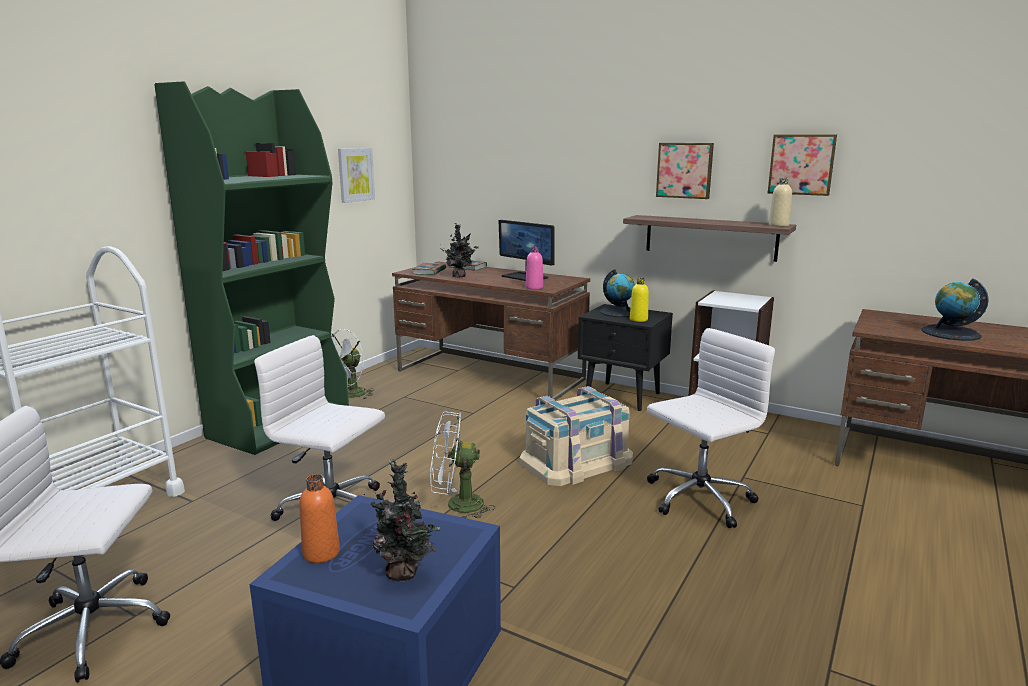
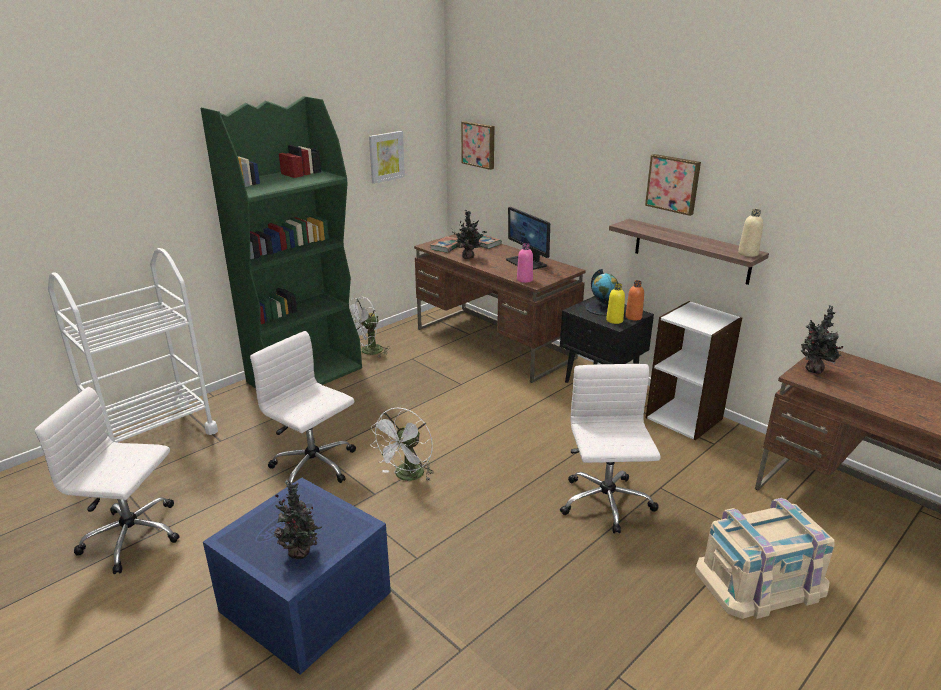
camera: 15 degrees right, 10 degrees up
(321, 553) = (256, 525): orange bottle -> orange bottle (633, 317)
(456, 505) = (407, 476): white fan -> white fan turned 75 degrees counterclockwise
(576, 461) = (523, 448): beige storage box -> beige storage box (760, 580)
(697, 499) = (606, 504): white office chair -> white office chair turned 75 degrees counterclockwise
(801, 164) = (779, 196): picture -> picture (479, 144)
(878, 325) = (814, 371): none -> potted plant
(950, 333) = (877, 392): globe -> none

